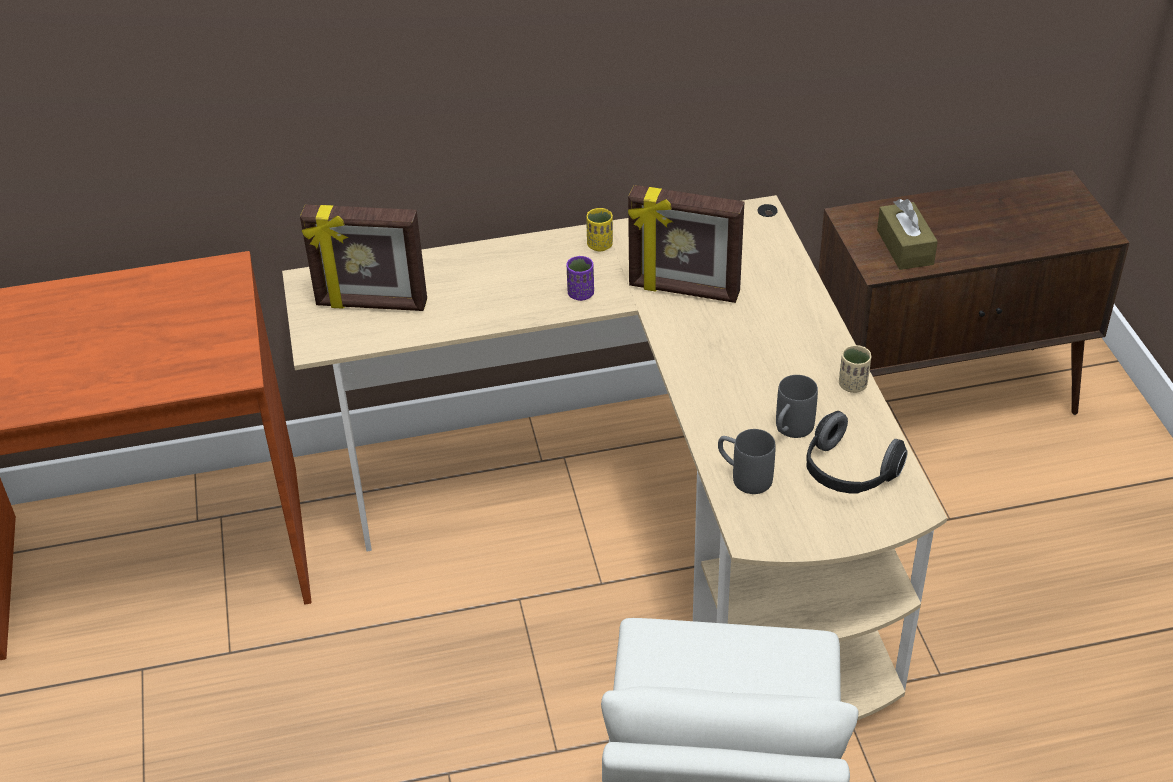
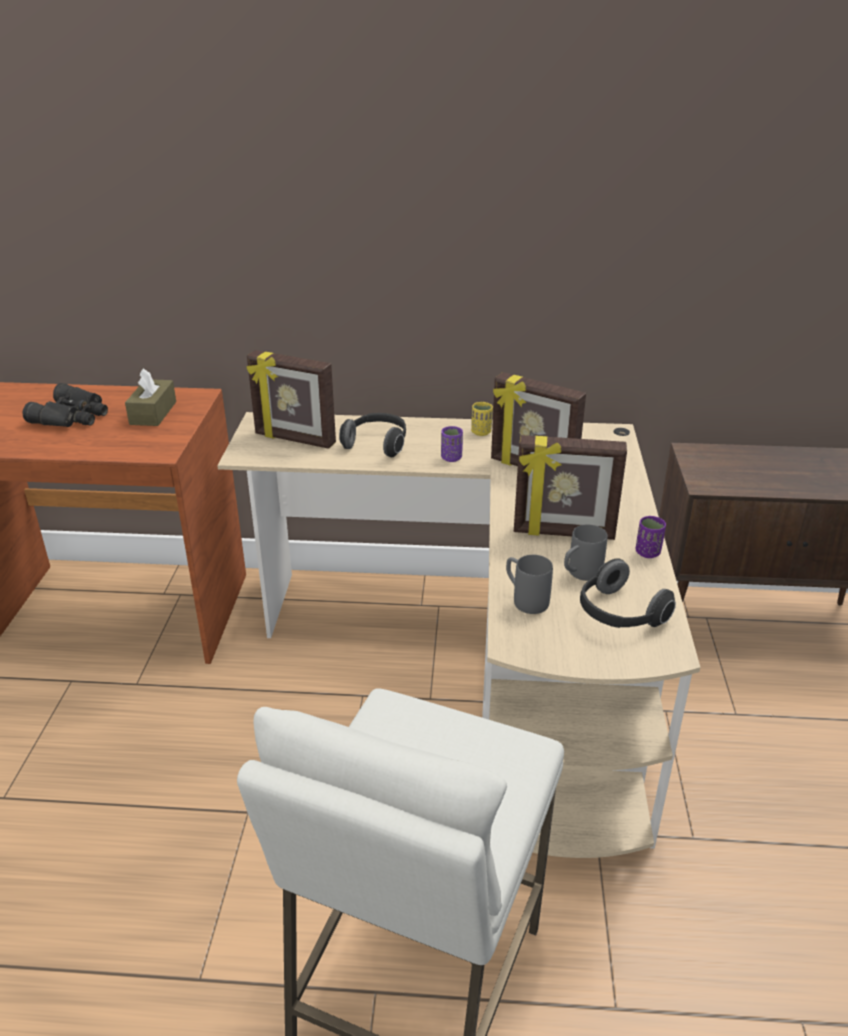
camera: 15 degrees right, 10 degrees down
(79, 338) = (73, 416): none -> black binoculars
(480, 291) = (377, 444): none -> headphones
(753, 379) = (563, 533): none -> picture frame
(852, 385) = (647, 553): beige cup -> purple cup
(905, 247) = (729, 475): brown tissue box -> brown tissue box (153, 413)

